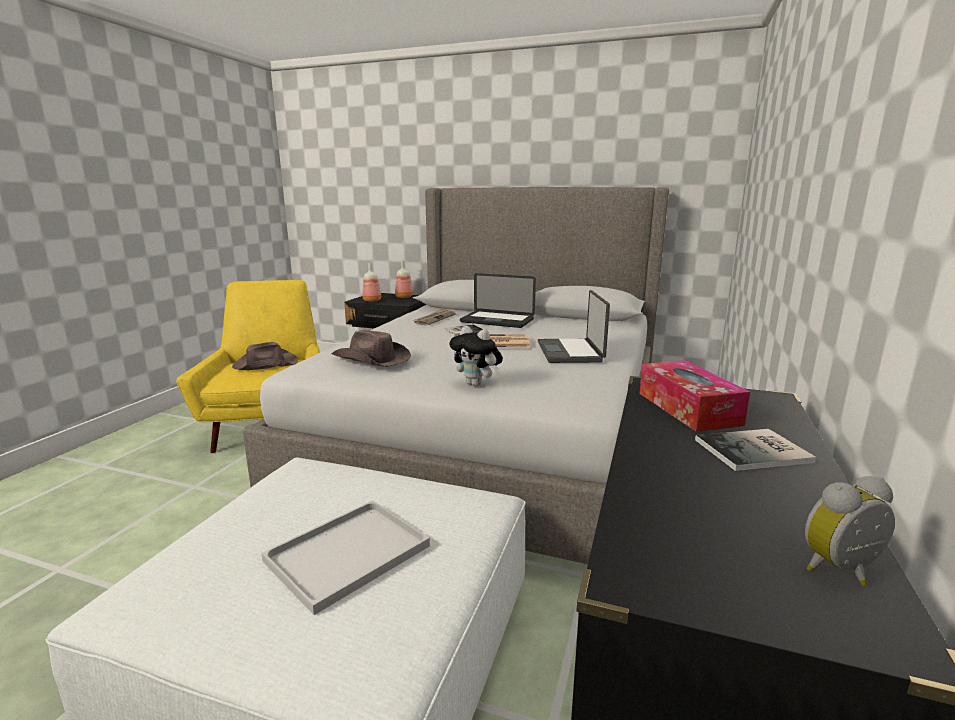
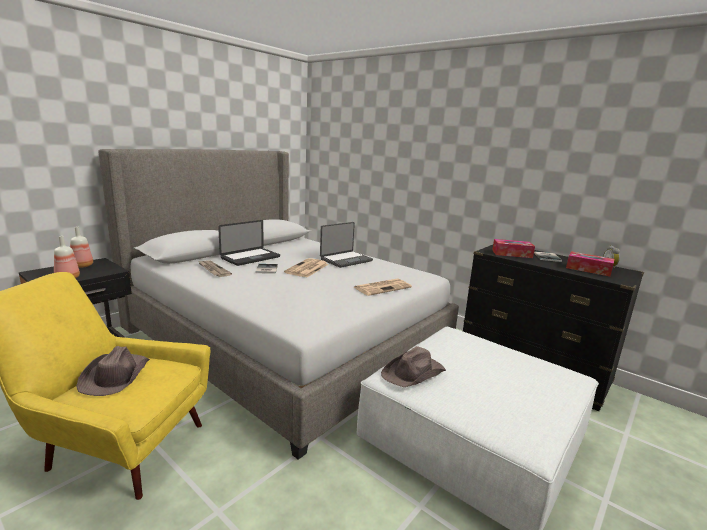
camera: 70 degrees left, 0 degrees up
(346, 555) = (495, 371): white tray -> none
(371, 359) = (314, 301): brown hat -> brown hat (414, 373)
(477, 384) = (382, 287): plush toy -> newspaper
(571, 352) = (345, 260): laptop -> laptop turned 60 degrees counterclockwise
(710, 514) = (588, 269): none -> tissue box

